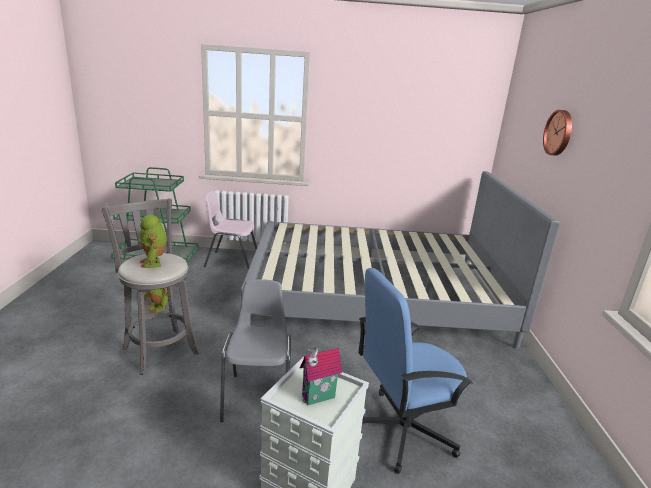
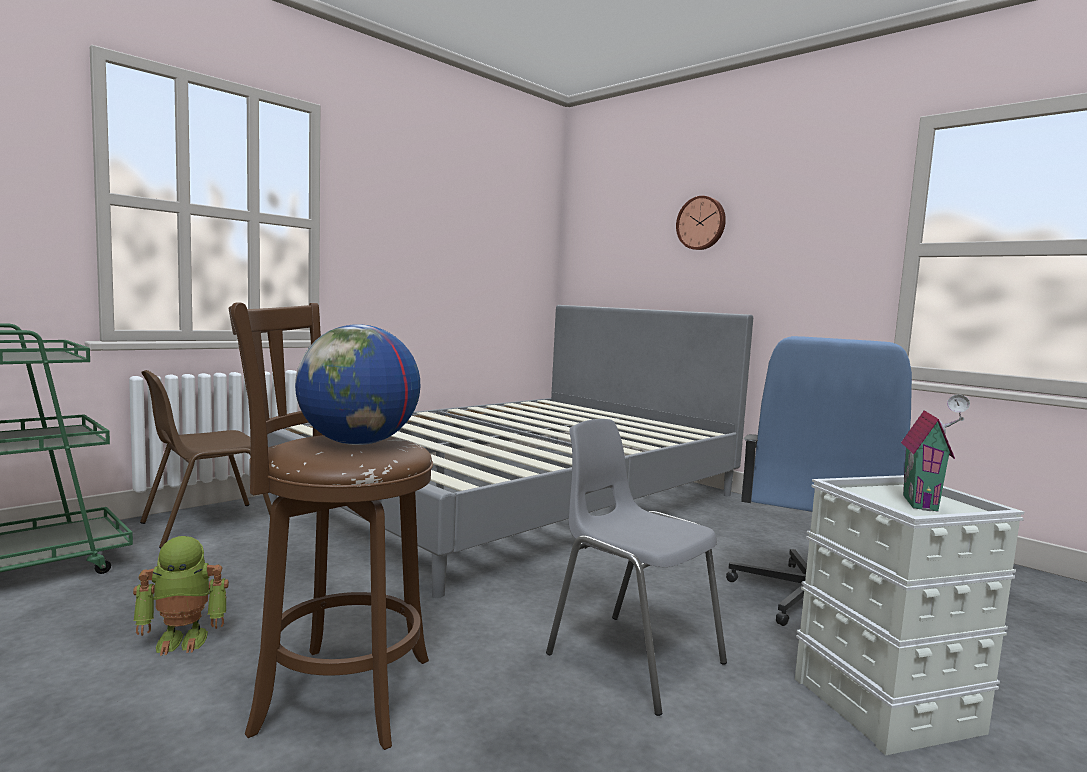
camera: 45 degrees left, 15 degrees down
(154, 263) = (358, 443): toy robot -> globe
(159, 349) = (335, 693): grey stool -> brown stool
(231, 261) = (206, 525): pink chair -> brown chair

